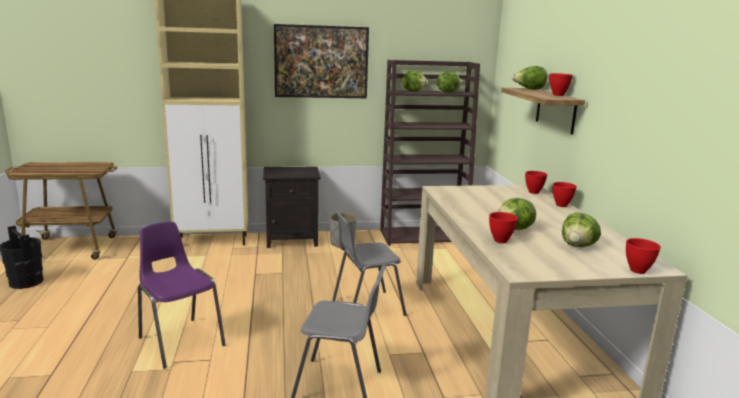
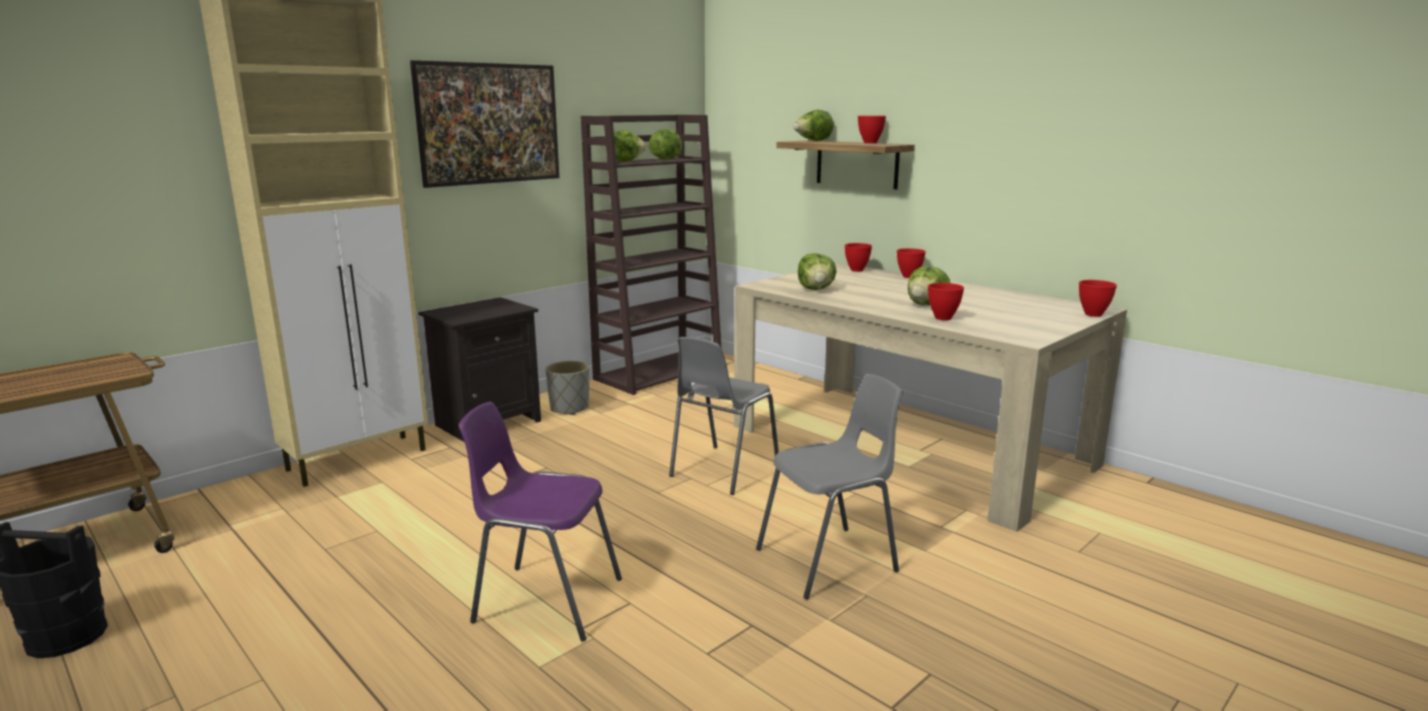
camera: 35 degrees left, 0 degrees up
(578, 246) = (1009, 307): lettuce -> lettuce (816, 289)

